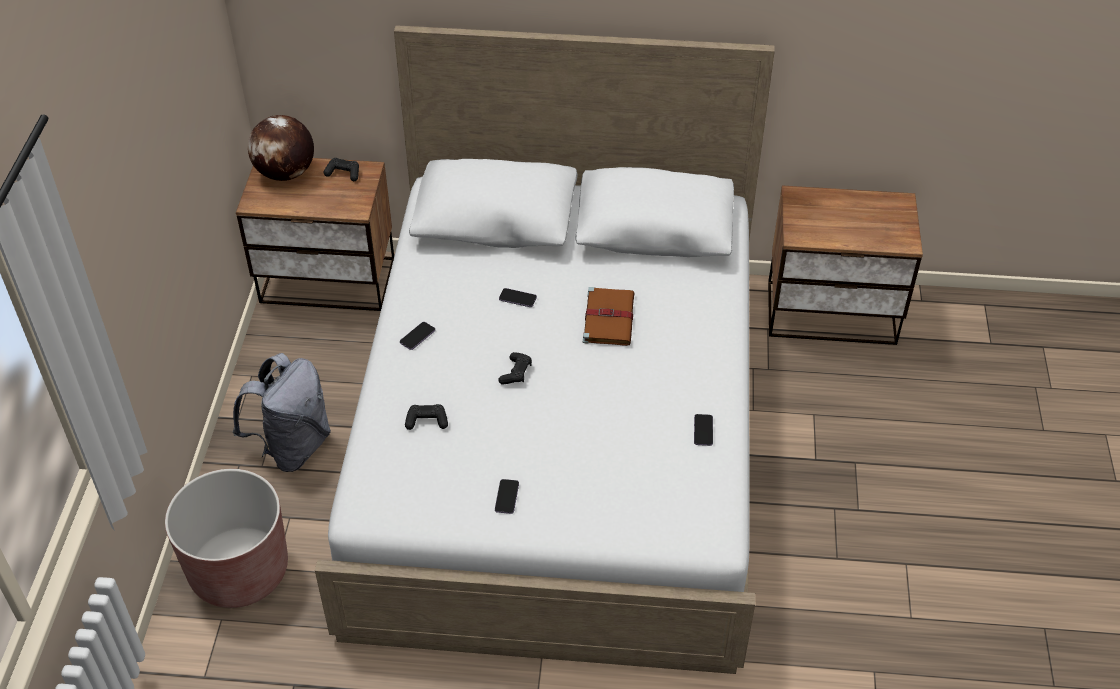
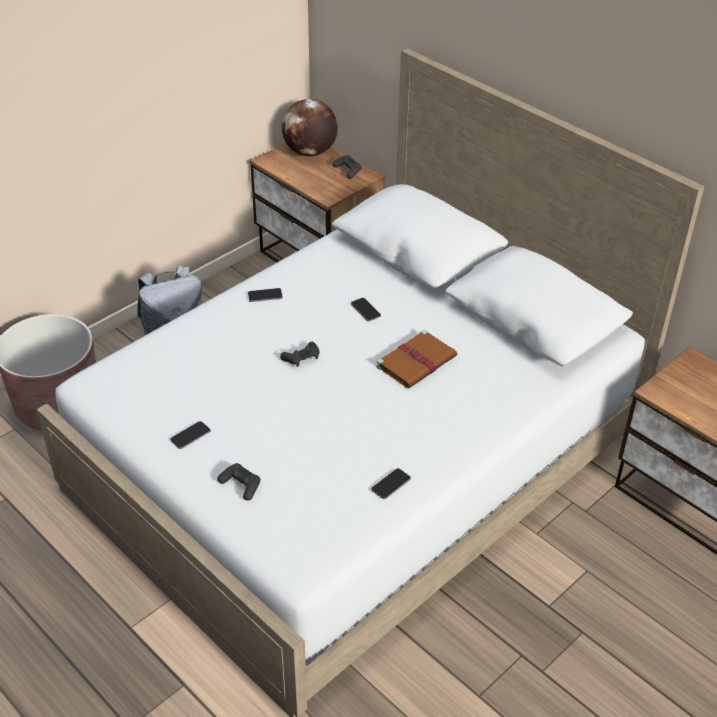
camera: 40 degrees right, 5 degrees down
(427, 421) = (202, 353): black game controller -> black game controller (241, 485)

